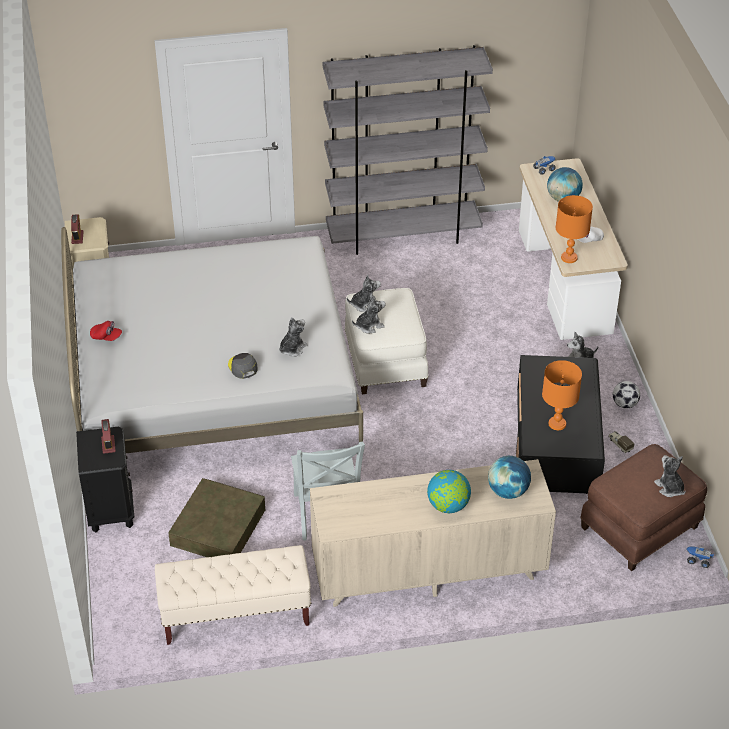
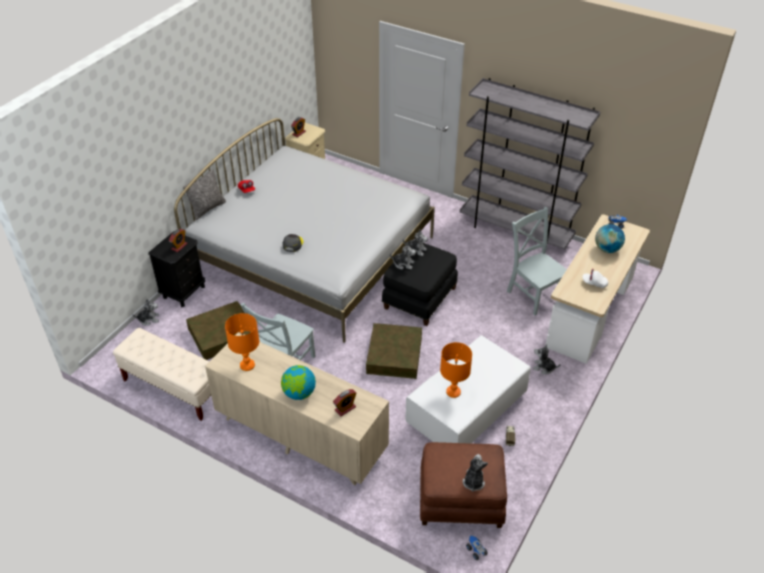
camera: 40 degrees right, 0 degrees up
(85, 384) = (207, 208): none -> pillow
(292, 348) = (332, 249): plush toy -> plush toy (149, 319)
(384, 362) = (419, 297): white ottoman -> black ottoman
(427, 435) = (394, 355): none -> brown storage box
(492, 292) = (533, 294): none -> grey chair
(508, 491) = (345, 408): globe -> alarm clock
(555, 445) = (466, 410): black coffee table -> white coffee table
(569, 257) = (567, 287): orange table lamp -> orange table lamp (247, 365)
(624, 404) = (543, 413): football -> none

